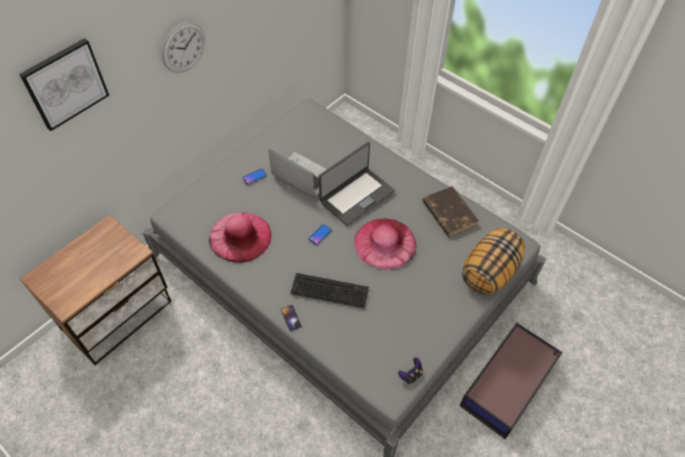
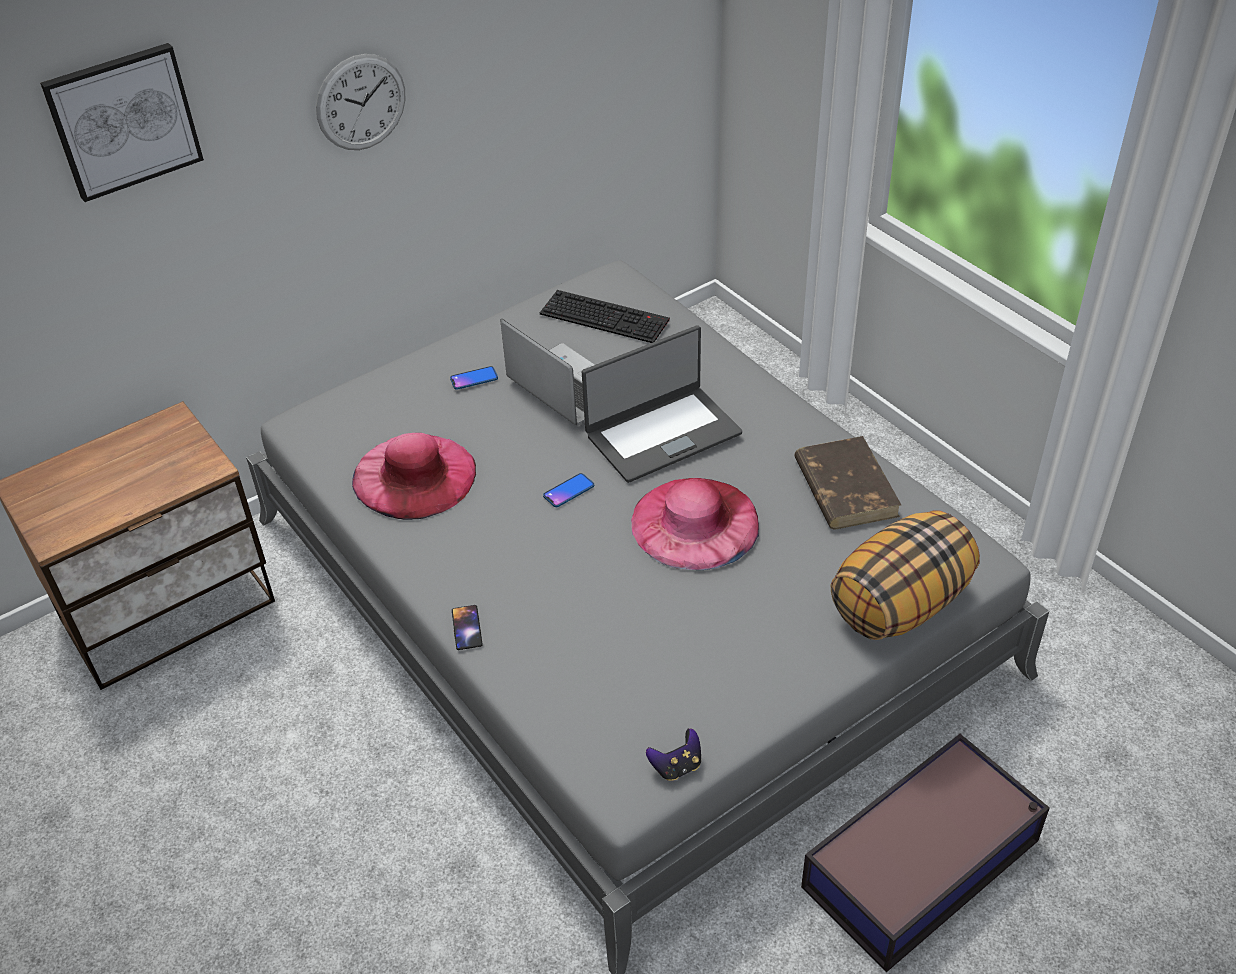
camera: 15 degrees right, 10 degrees down
(330, 290) = (560, 589): keyboard -> keyboard (606, 316)

